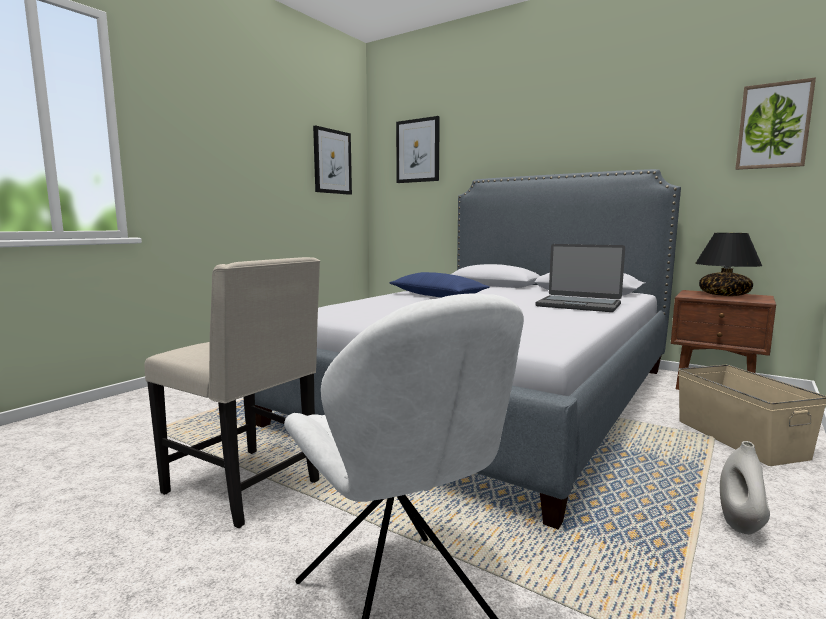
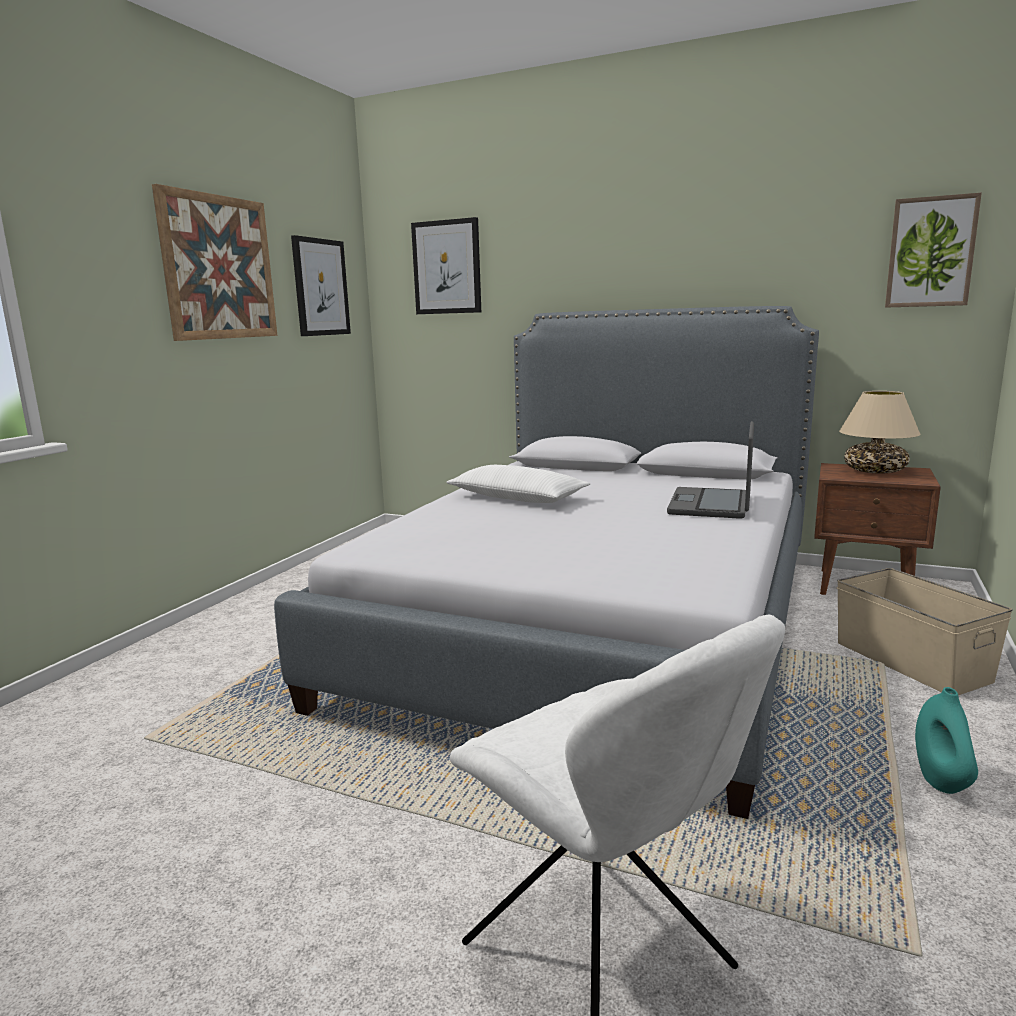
camera: 10 degrees left, 5 degrees up
(246, 487) = (330, 814): beige chair -> none
(259, 140) = (219, 268): none -> picture
(437, 296) = (517, 498): blue pillow -> white pillow
(578, 305) = (711, 505): laptop -> laptop turned 90 degrees clockwise
(724, 295) = (875, 471): black table lamp -> beige table lamp
(740, 524) = (941, 781): white vase -> turquoise vase

